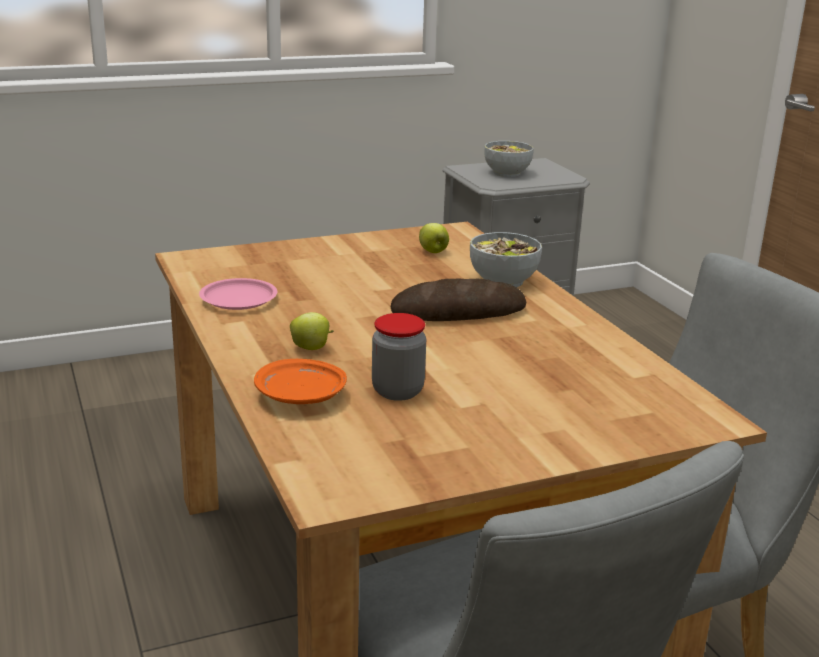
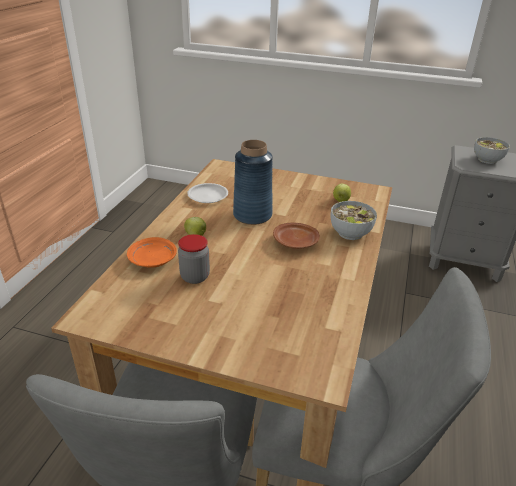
camera: 40 degrees right, 10 degrees up
(238, 299) = (208, 196): pink plate -> white plate
(348, 301) = (253, 215): none -> blue vase
(458, 311) = (296, 242): bread -> brown plate

